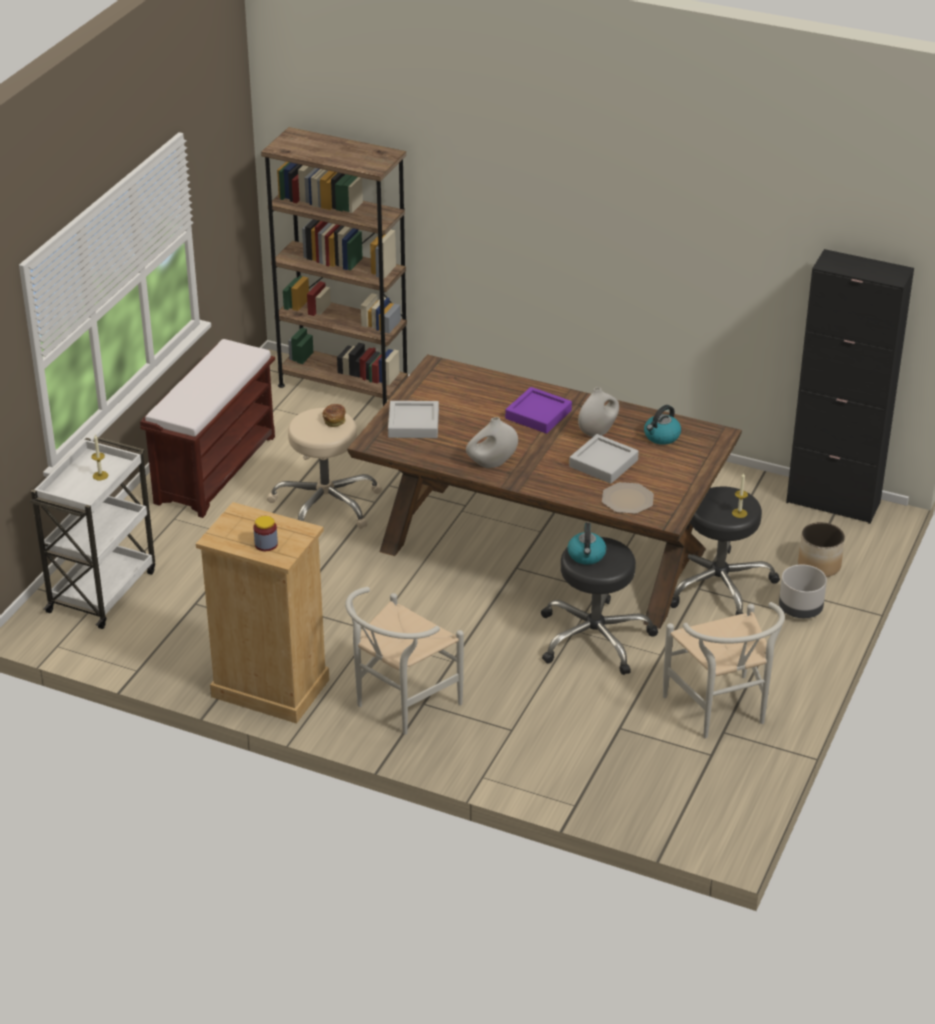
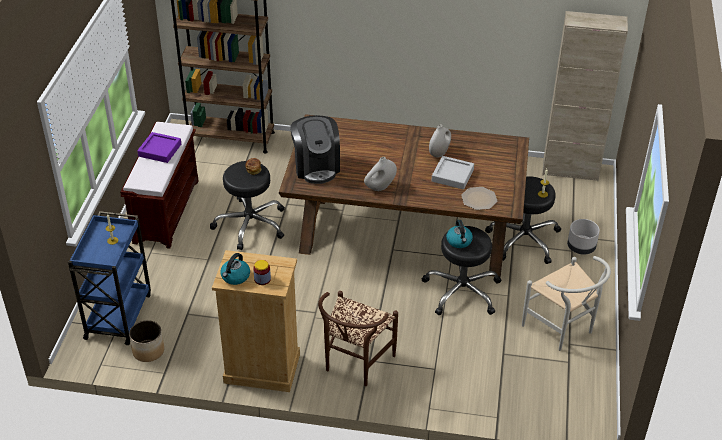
camera: 15 degrees left, 5 degrees up
(103, 590) = (119, 315): white cart -> blue cart
(326, 504) = (250, 224): beige stool -> black stool
(400, 705) = (354, 364): white chair -> brown chair
(413, 424) = (316, 166): grey tray -> coffee machine
(538, 415) = (395, 147): purple tray -> purple tray (160, 150)
(661, 436) = (481, 150): kettle -> kettle (235, 277)
(819, 565) = (580, 215): planter -> planter (148, 351)
(833, 502) = (570, 170): black cabinet -> beige cabinet

